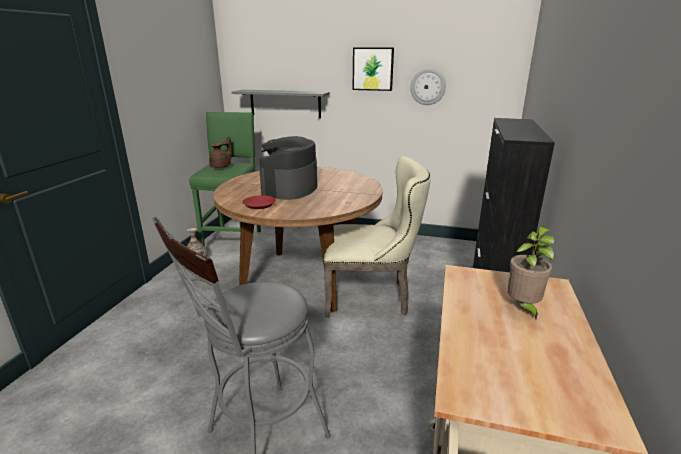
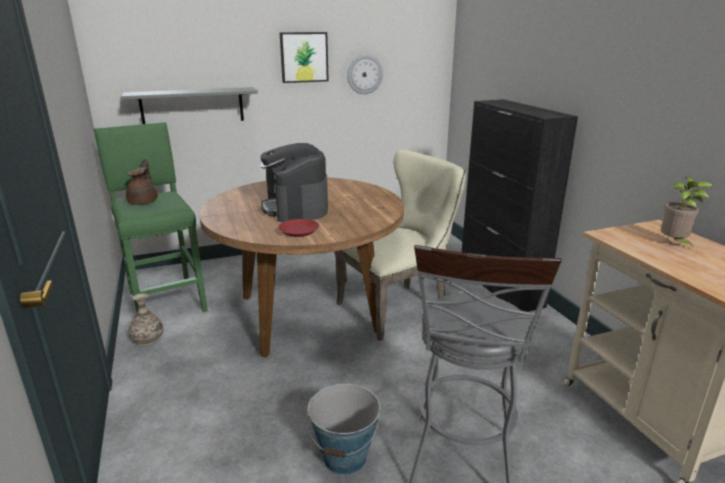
camera: 35 degrees left, 0 degrees up
(200, 386) = (345, 457): none -> bucket

